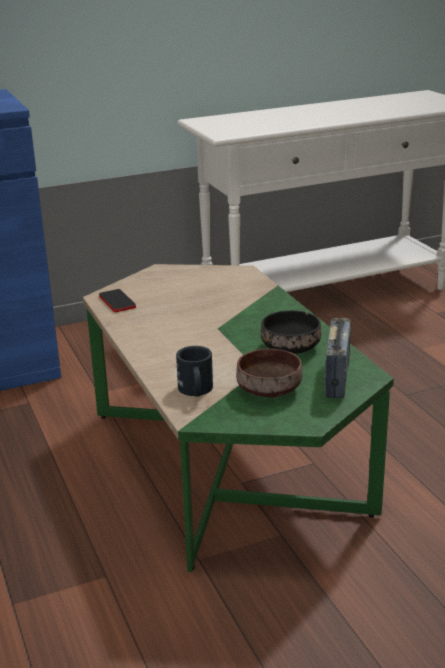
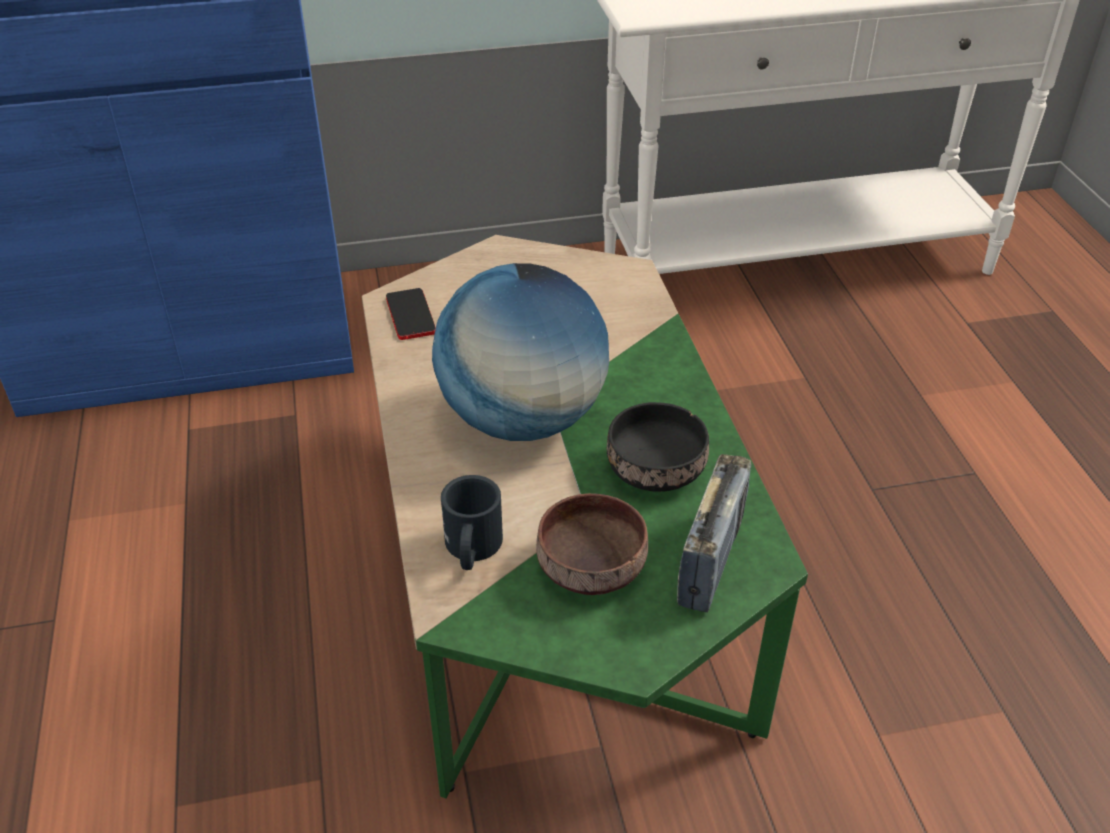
camera: 10 degrees right, 15 degrees up
(203, 336) = (522, 419): none -> globe

